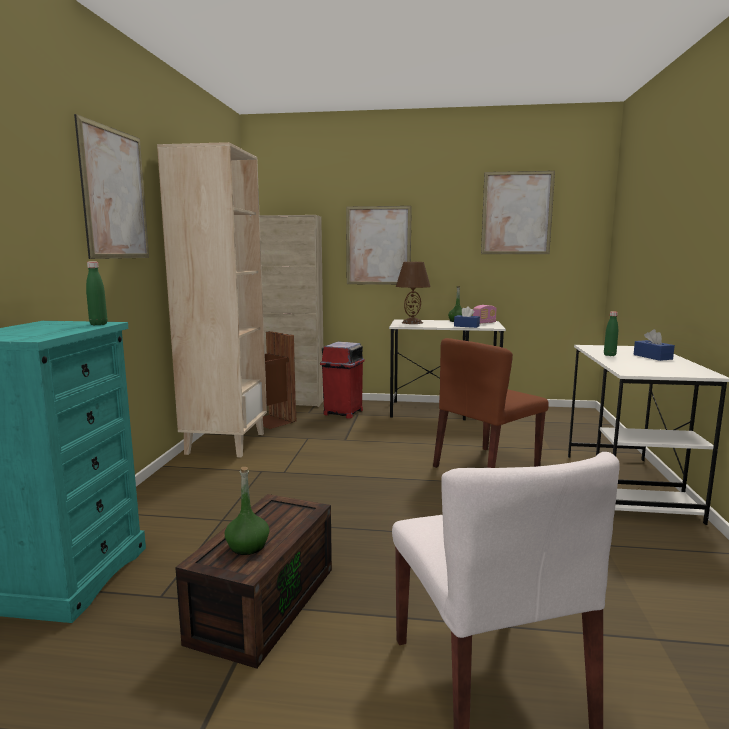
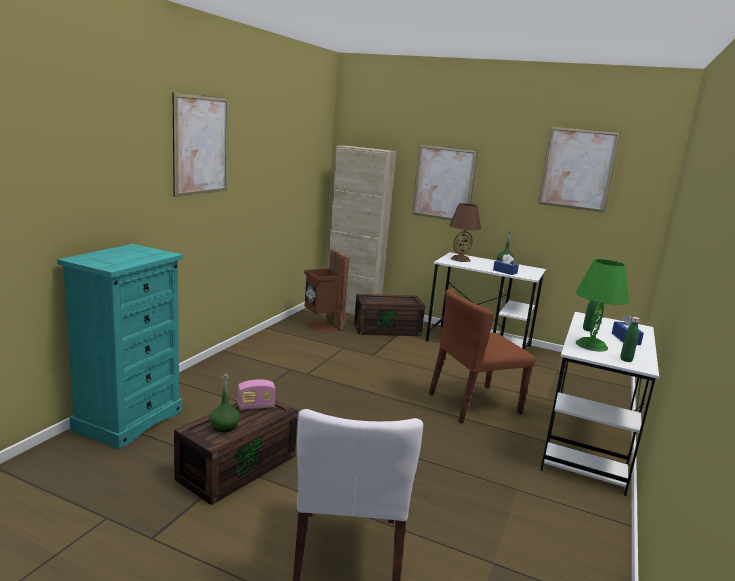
camera: 15 degrees right, 5 degrees up
(98, 324) = (161, 255): green bottle -> green bottle (626, 360)
(225, 443) = (277, 339): beige bookcase -> none
(342, 413) = (388, 329): red trash can -> brown storage box
(484, 323) = (527, 270): radio -> radio (256, 406)
(633, 365) = (591, 345): none -> green table lamp

